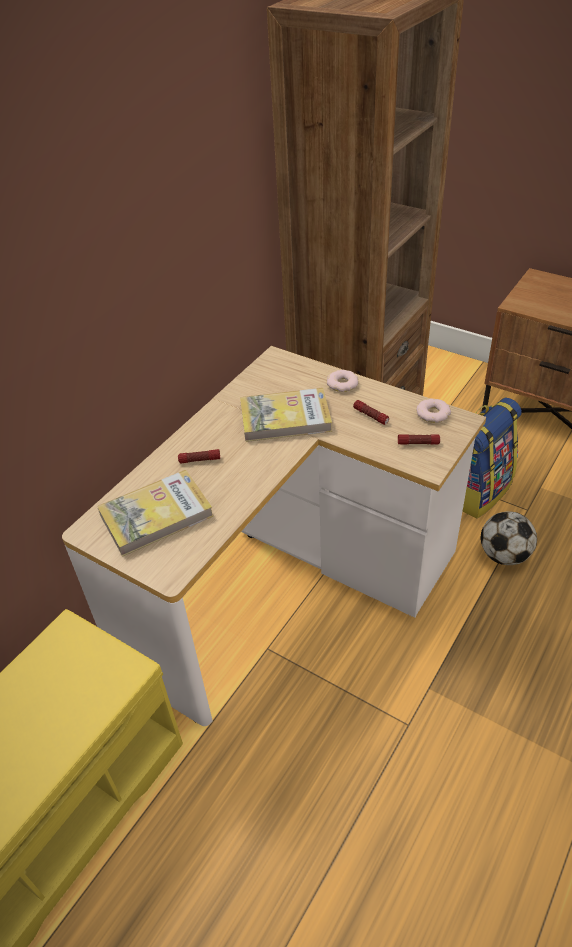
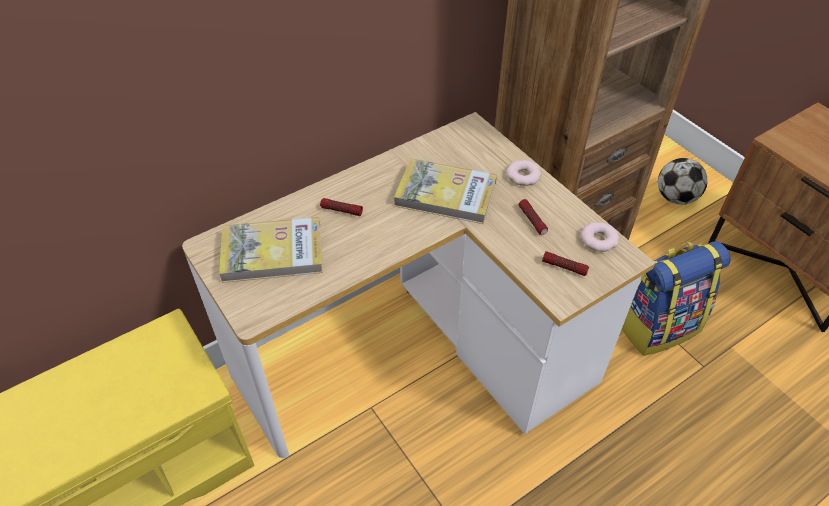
camera: 20 degrees right, 5 degrees up
(504, 555) = (652, 405): football -> football (675, 198)

